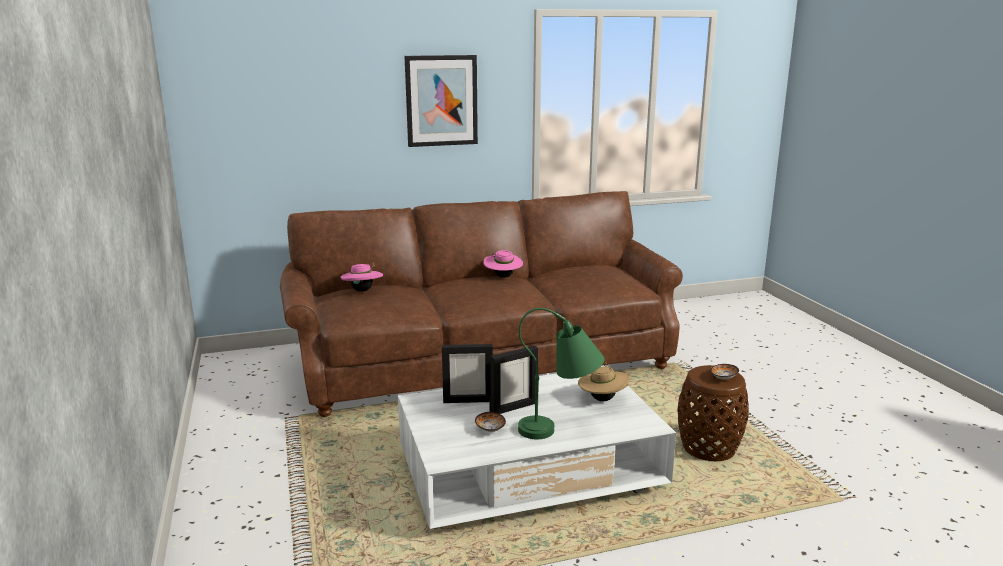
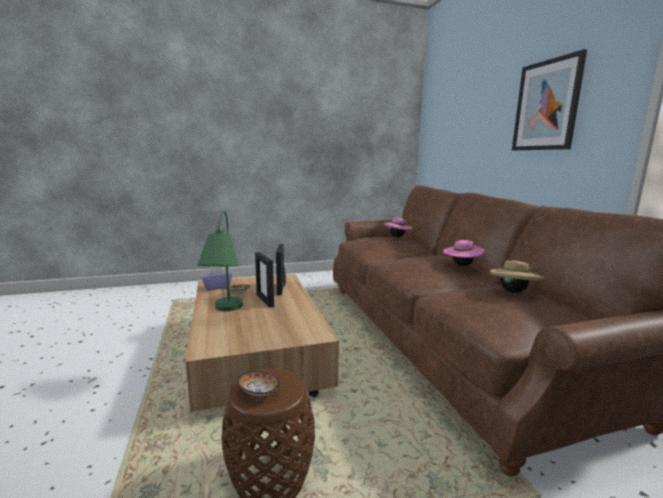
camera: 90 degrees right, 5 degrees down
(461, 451) = (216, 287): none -> purple tissue box
(529, 475) = (257, 354): white coffee table -> brown coffee table
(602, 399) = (266, 332): beige hat -> beige hat (513, 292)

